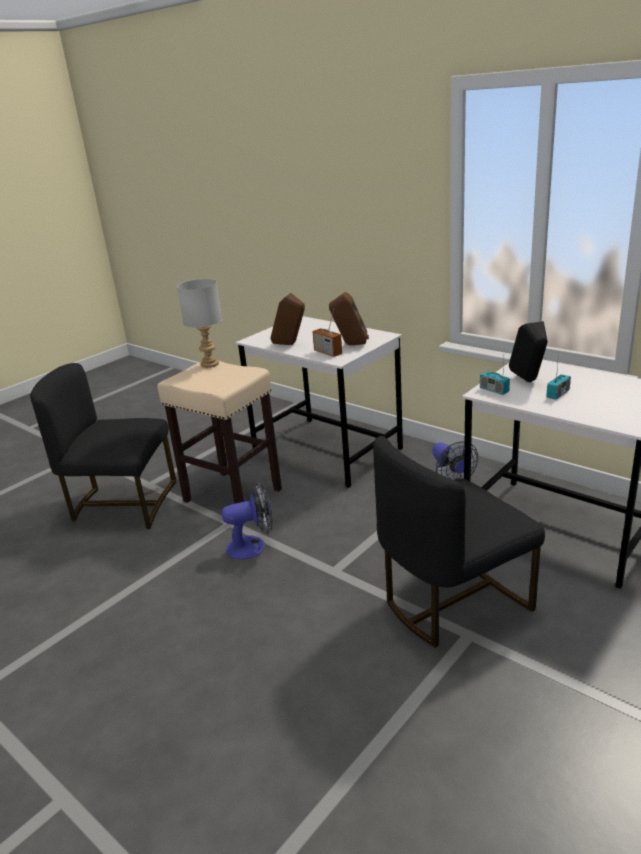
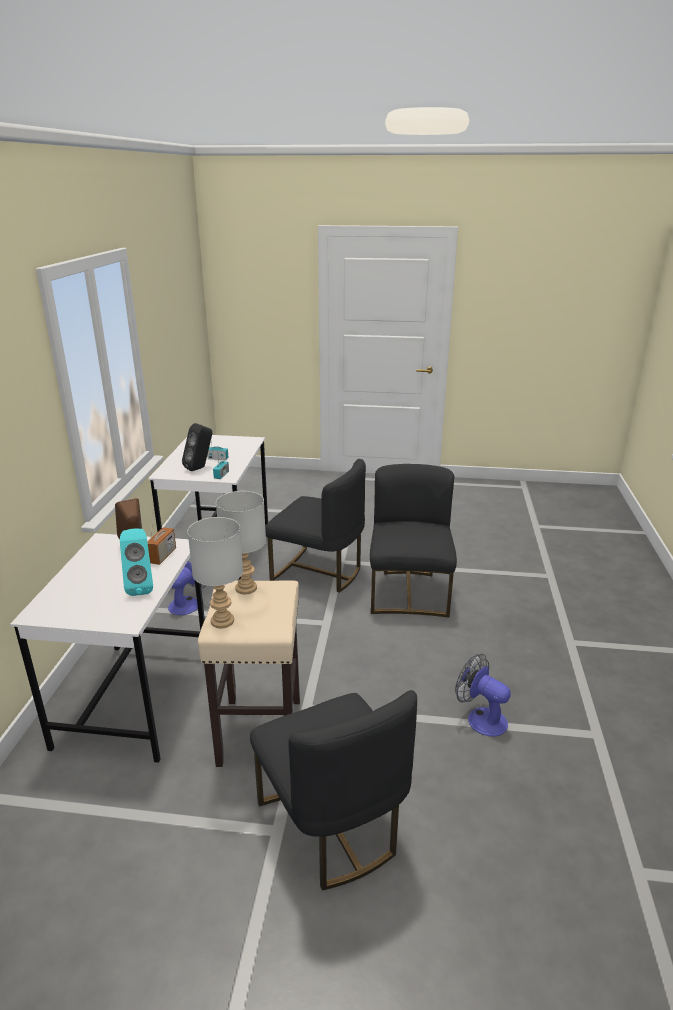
camera: 125 degrees left, 0 degrees up
(236, 376) = (247, 588): none -> grey table lamp
(253, 546) = (328, 675): fan -> fan (480, 718)
(290, 344) = (141, 587): brown speaker -> turquoise speaker
(331, 672) = (409, 593): none -> black chair

